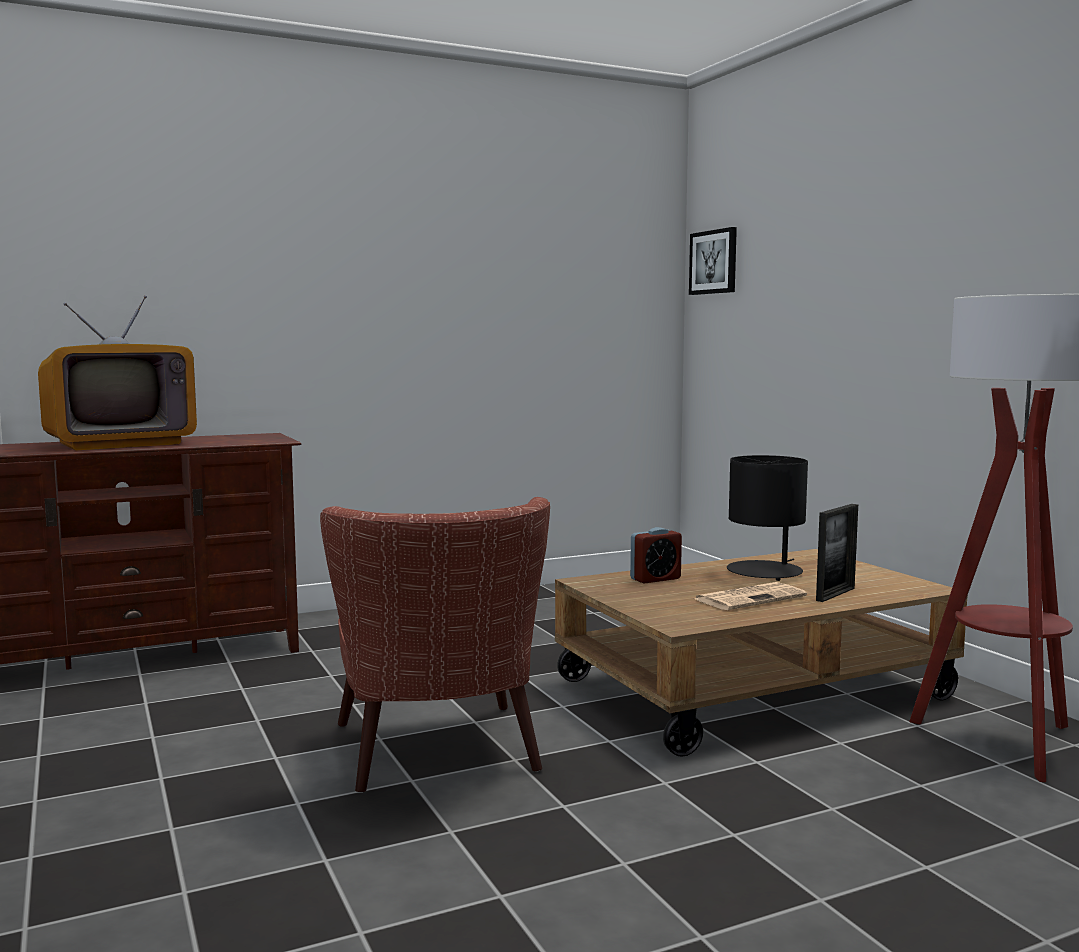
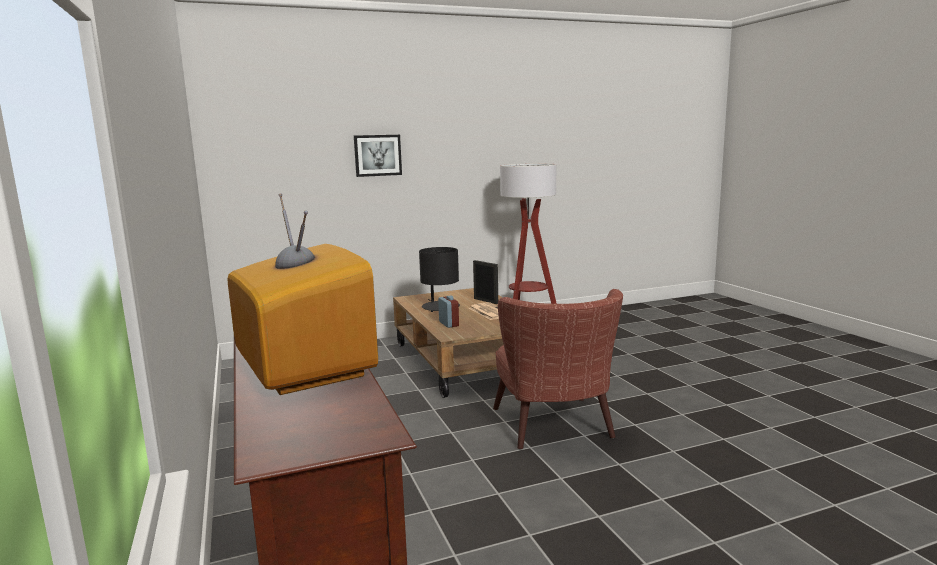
camera: 85 degrees left, 5 degrees up
(439, 758) = (555, 429): brown armchair -> brown armchair turned 90 degrees clockwise
(714, 262) = (235, 138): picture -> picture (377, 155)

